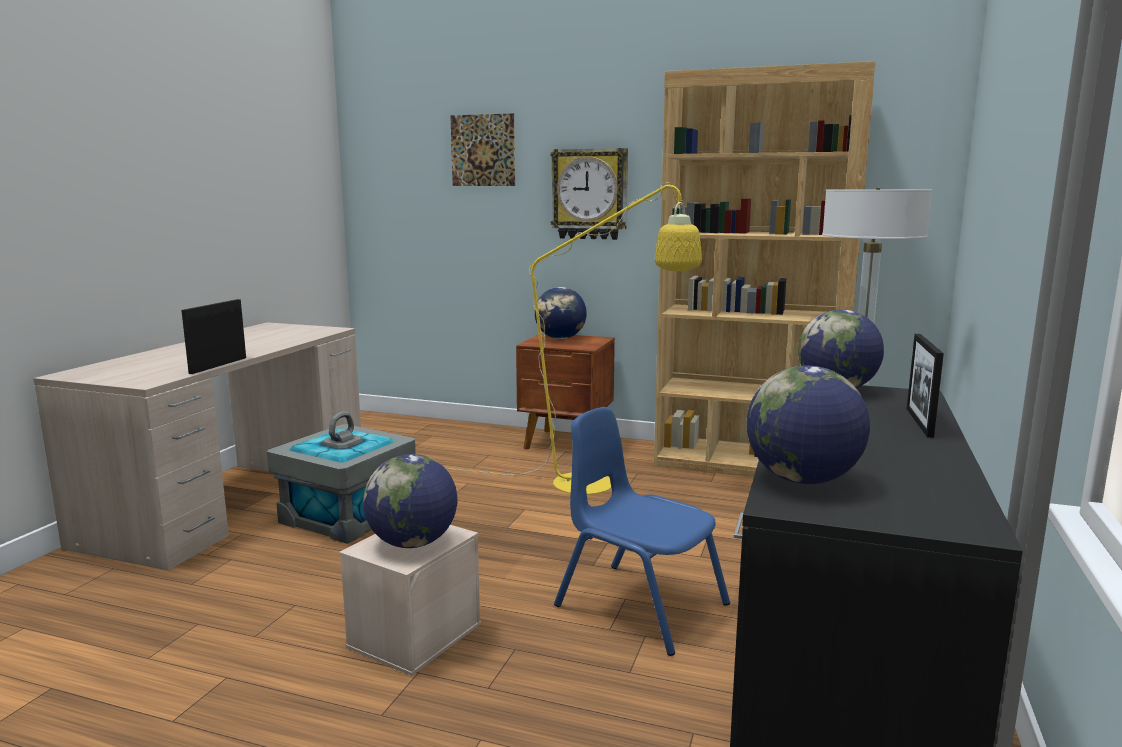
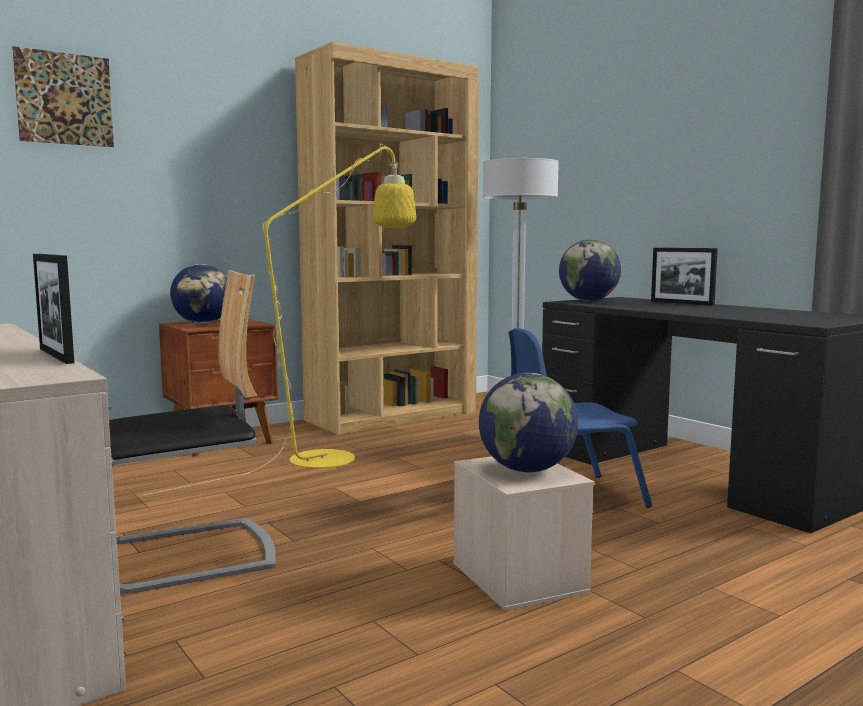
camera: 55 degrees left, 5 degrees down
(348, 516) = (186, 555): grey storage box -> chair
(590, 194) = (207, 162): wall clock -> none
(802, 480) = (773, 318): globe -> none

